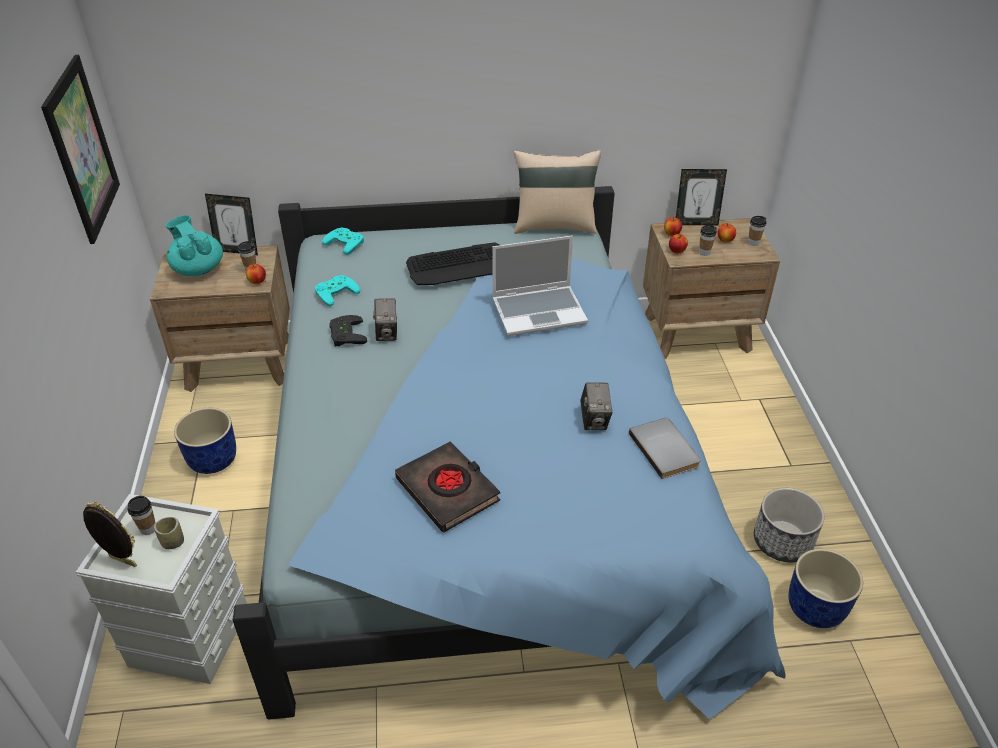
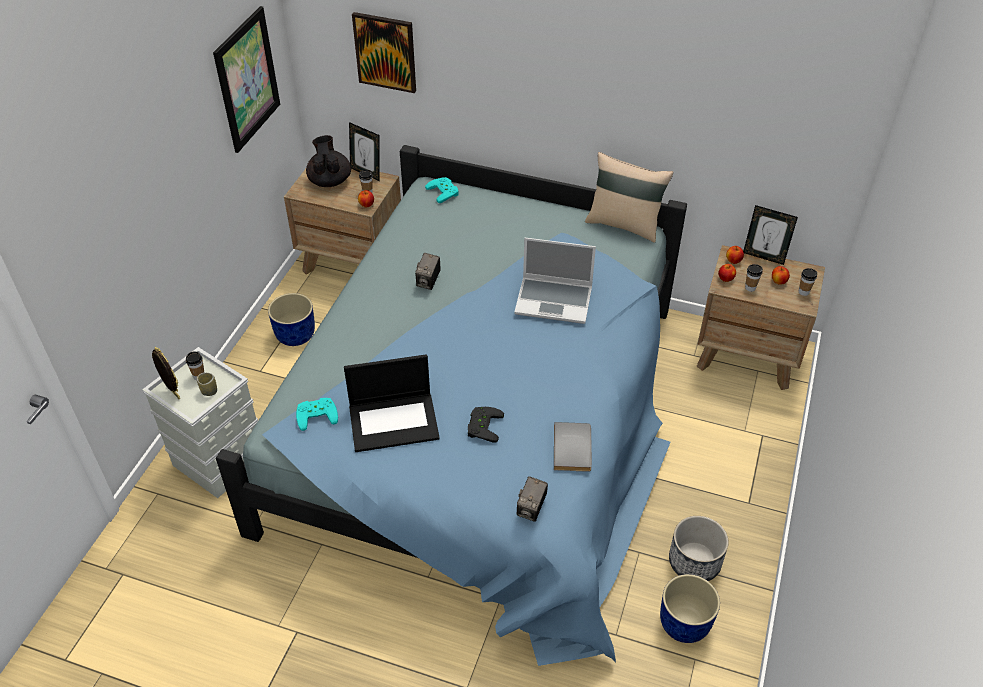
camera: 25 degrees right, 5 degrees up
(198, 269) = (330, 180): turquoise teapot -> black teapot
(241, 91) = (385, 52): none -> picture
(335, 291) = (411, 233): turquoise game controller -> turquoise game controller (317, 414)
(345, 334) = (397, 273): black game controller -> black game controller (482, 426)
(448, 490) = (394, 421): black book -> laptop
(459, 266) = (517, 240): keyboard -> none
(594, 420) = (535, 406): camera -> camera (531, 509)

